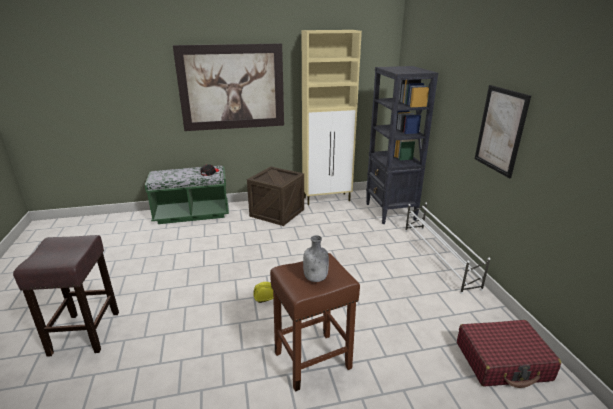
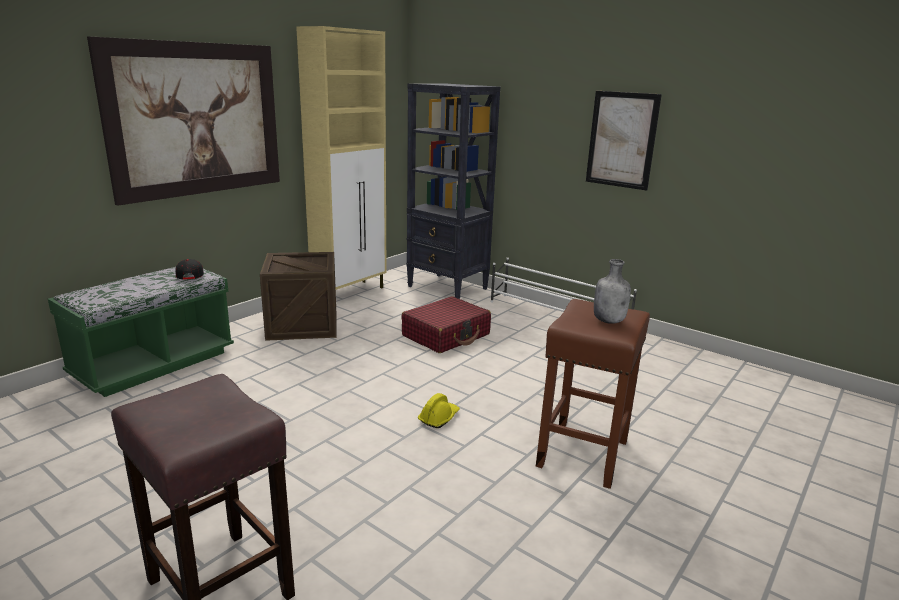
camera: 40 degrees left, 5 degrees down
(503, 361) = (719, 379): red suitcase -> red suitcase (446, 335)

